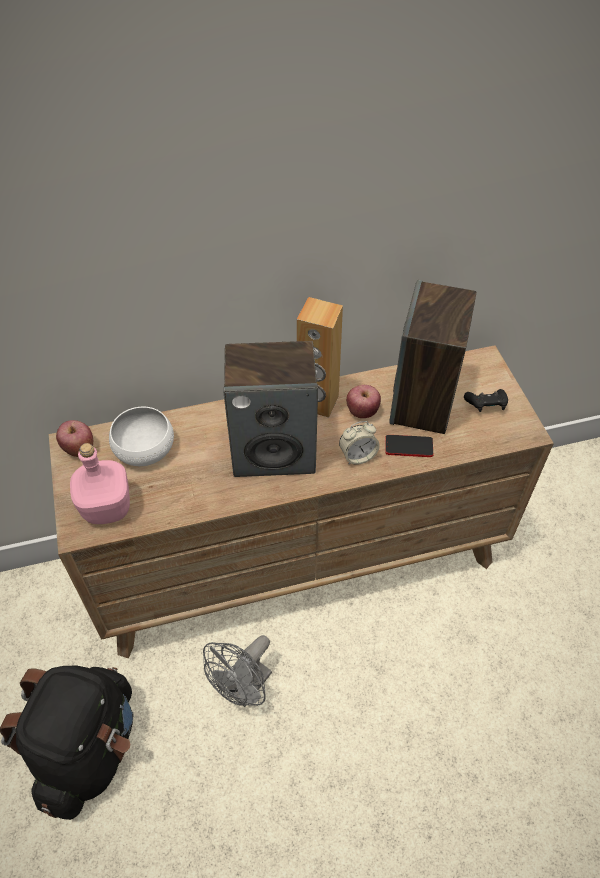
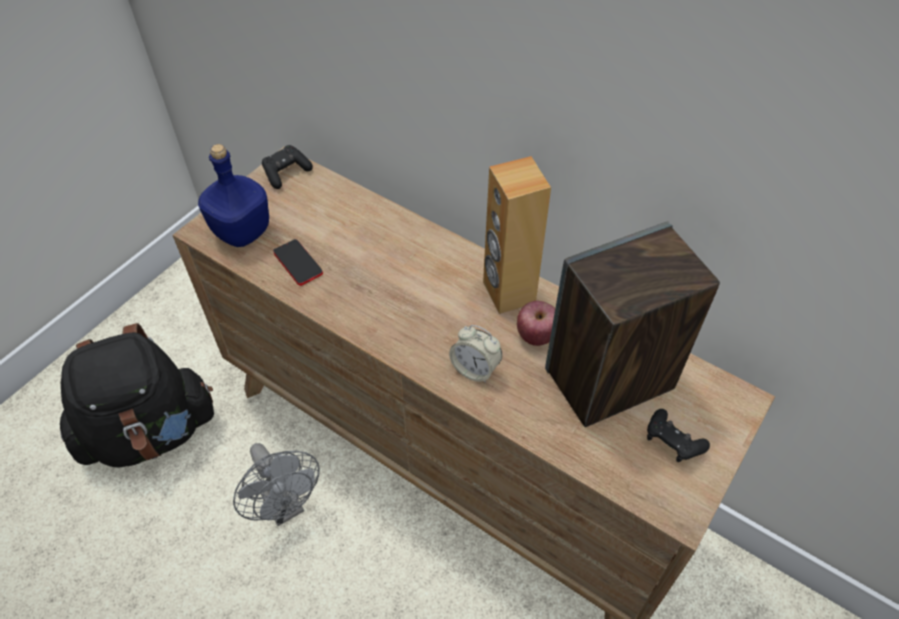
camera: 50 degrees right, 0 degrees up
(79, 448) = (286, 173): apple -> black game controller
(107, 509) = (241, 232): pink bottle -> blue bottle
(144, 448) = (327, 210): white bowl -> none
(244, 689) = (285, 506): grey fan -> grey fan turned 120 degrees counterclockwise
(274, 451) = (413, 300): speaker -> none
(409, 446) = (533, 405): phone -> phone (298, 263)

